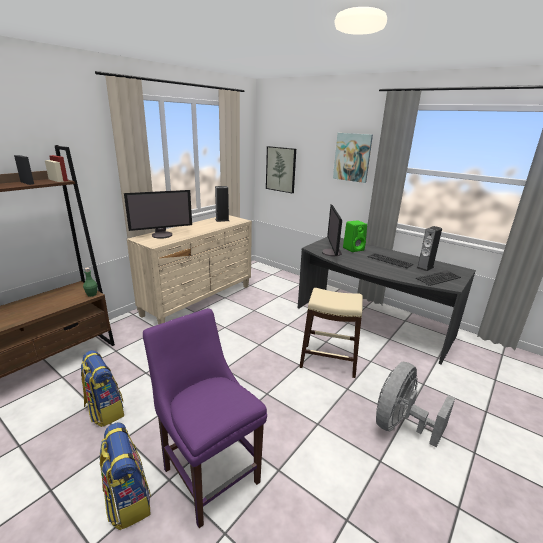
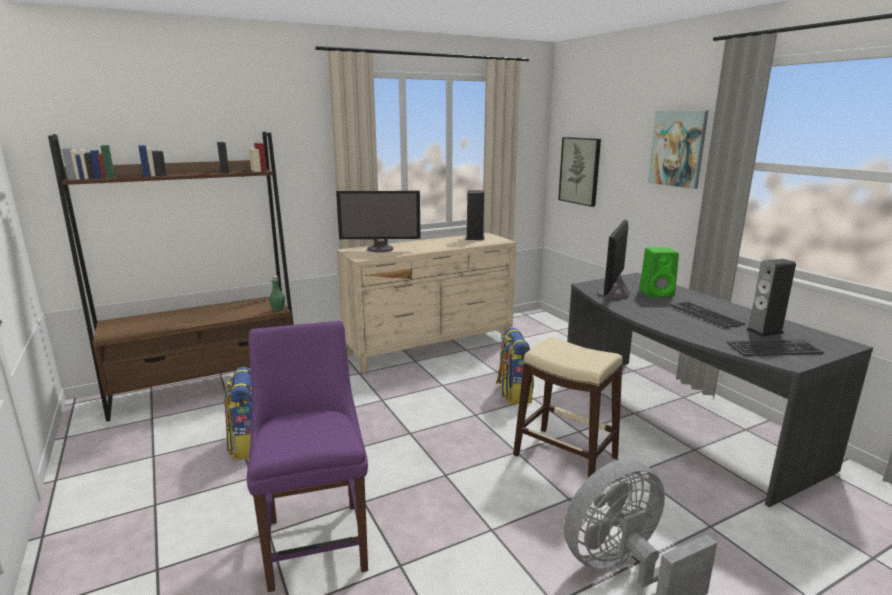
camera: 25 degrees right, 5 degrees down
(127, 500) = (216, 538): backpack -> backpack (513, 393)

